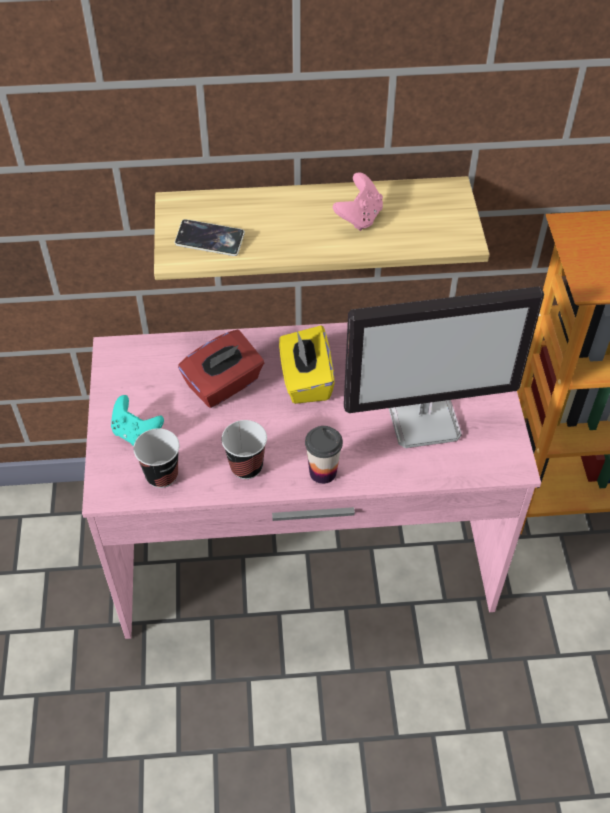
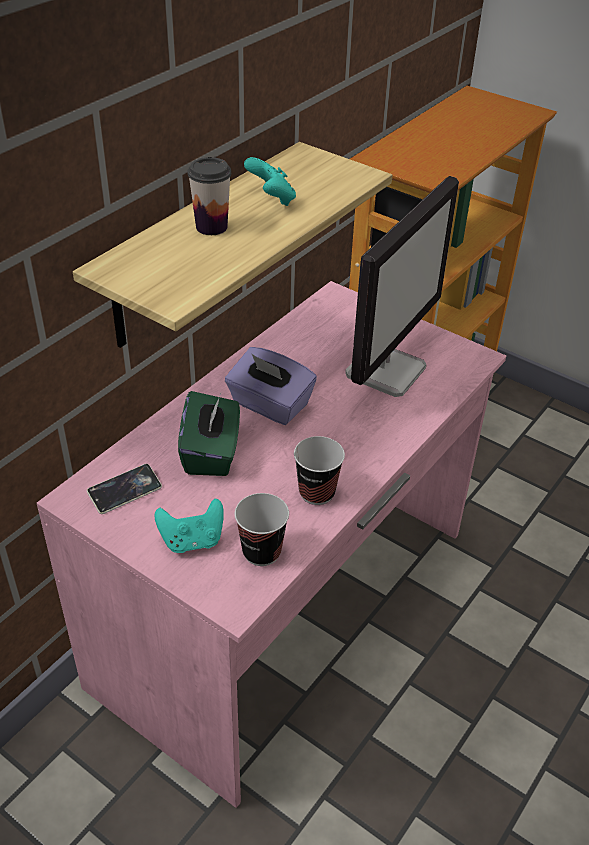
camera: 50 degrees left, 10 degrees down
(209, 241) = (184, 274): phone -> phone (125, 492)
(224, 385) = (211, 453): red tissue box -> green tissue box
(305, 380) = (269, 405): yellow tissue box -> purple tissue box
(323, 472) = (374, 452): cup -> cup (211, 227)
(359, 217) = (271, 199): pink game controller -> turquoise game controller

